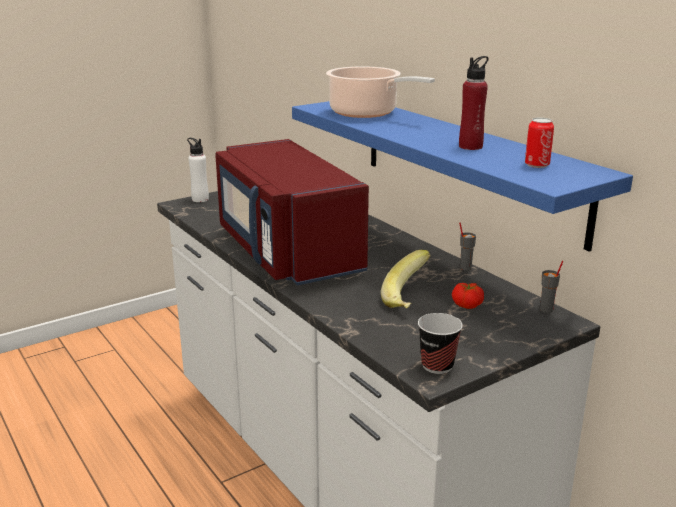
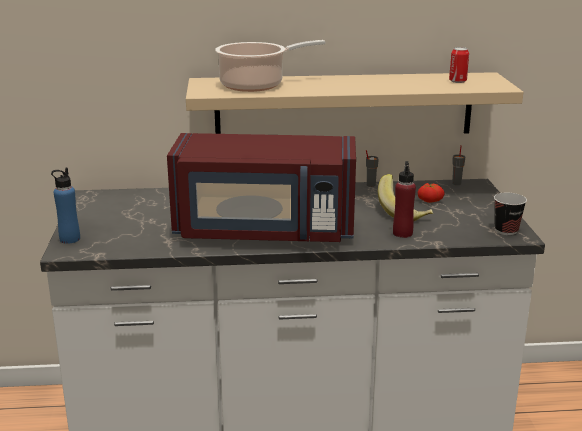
camera: 60 degrees left, 0 degrees up
(200, 199) = (69, 239): white bottle -> blue bottle
(467, 165) = (344, 105): blue shelf -> beige shelf
(470, 146) = (396, 83): red bottle -> red bottle (402, 233)

